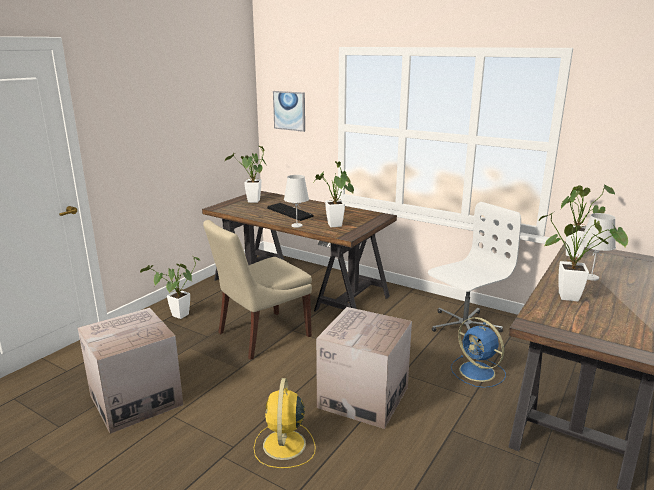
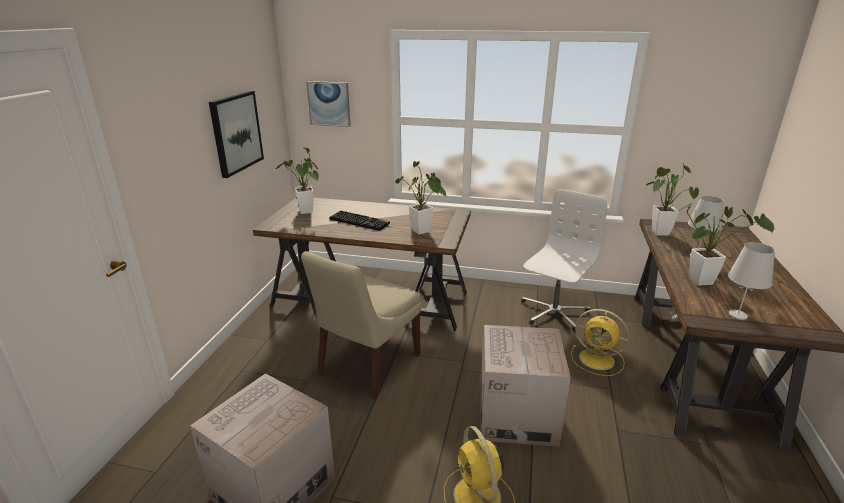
camera: 20 degrees left, 5 degrees up
(177, 317) = (255, 363): potted plant -> none
(199, 127) = (236, 132): none -> picture
(296, 225) = (381, 237): white table lamp -> white table lamp (737, 315)
(478, 372) = (598, 360): blue fan -> yellow fan

